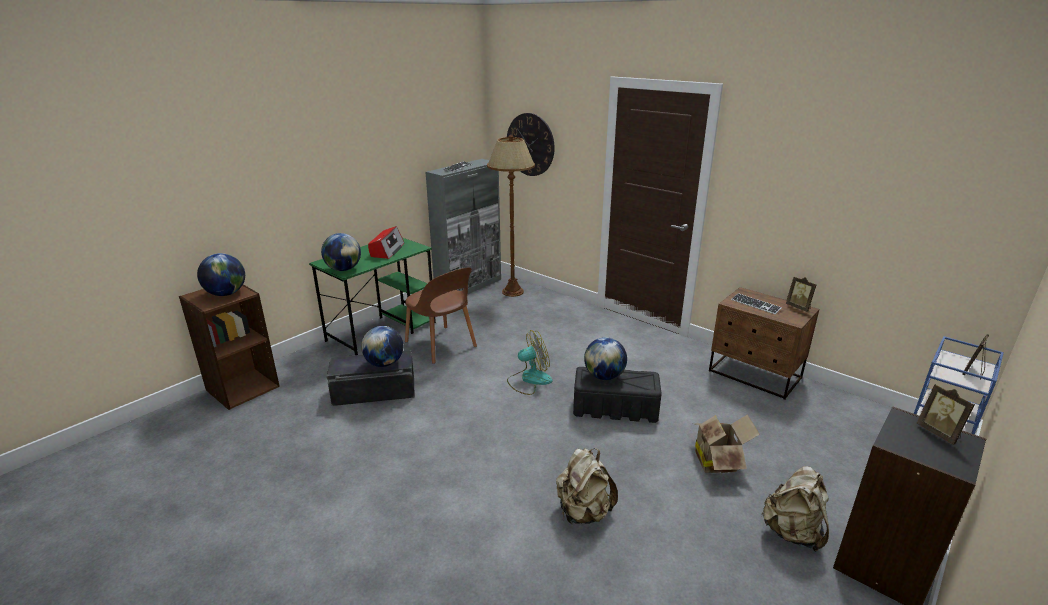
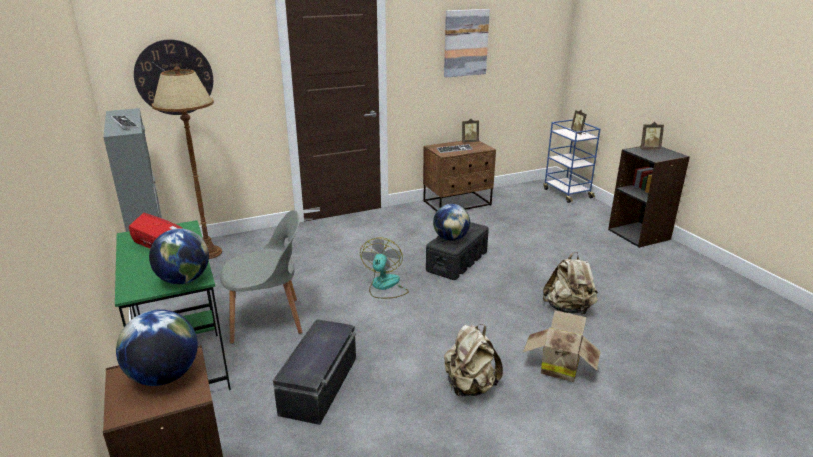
camera: 65 degrees left, 0 degrees up
(384, 363) = (329, 341): globe -> none
(441, 345) = (268, 320): brown chair -> grey chair
(718, 461) = (539, 246): cardboard box -> cardboard box (559, 366)
(792, 532) = (610, 247): beige backpack -> beige backpack (470, 387)
(826, 175) = (465, 43): none -> picture

